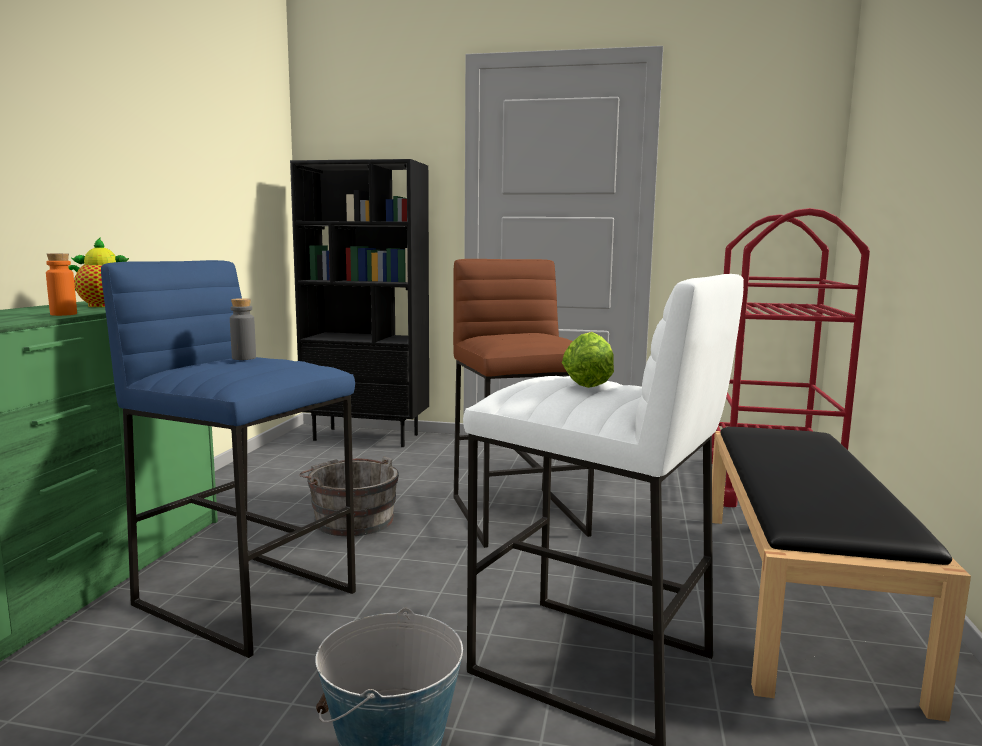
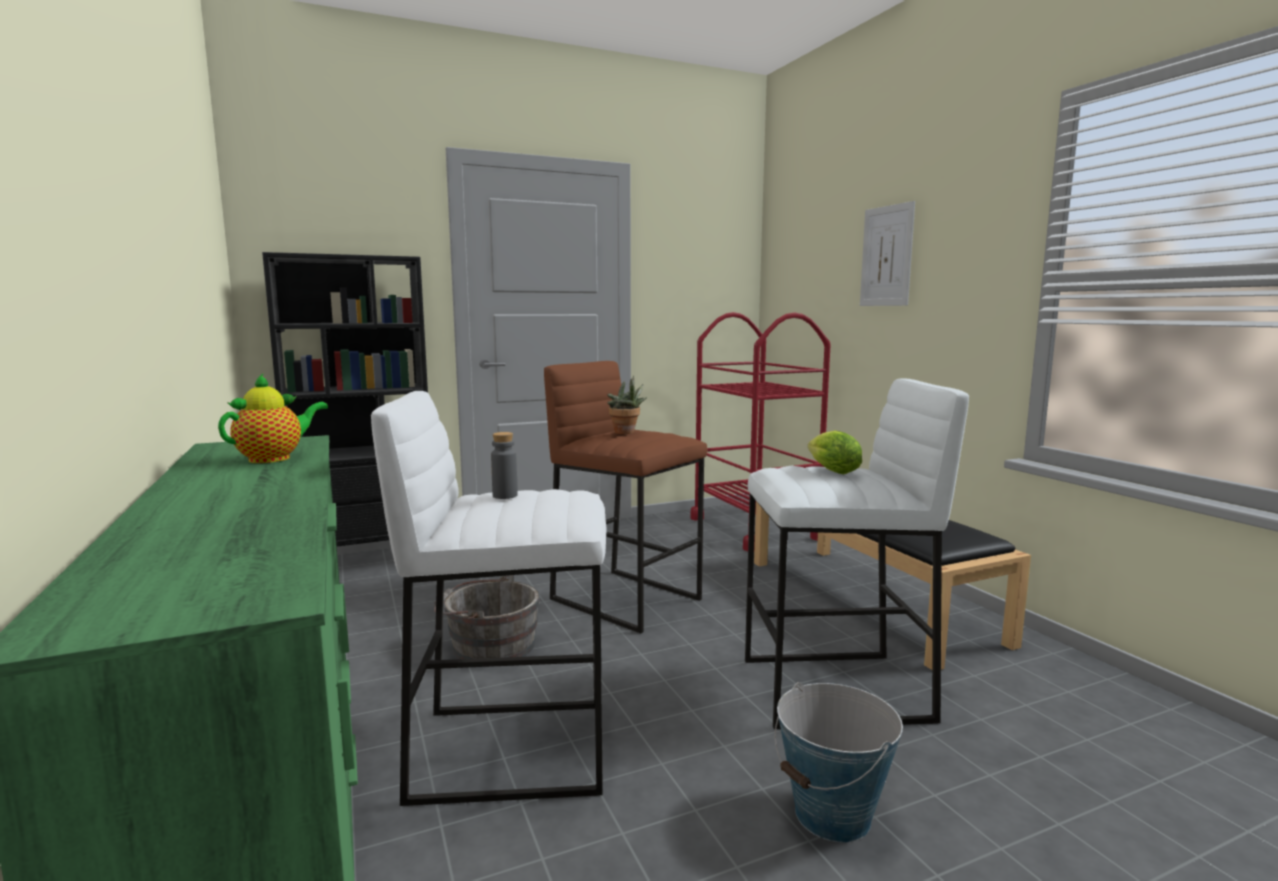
camera: 35 degrees left, 0 degrees up
(63, 314) = (297, 478): orange bottle -> none
(248, 597) = (511, 748): blue stool -> white stool
(518, 334) = (626, 433): none -> potted plant
(936, 121) = (886, 256): none -> picture

